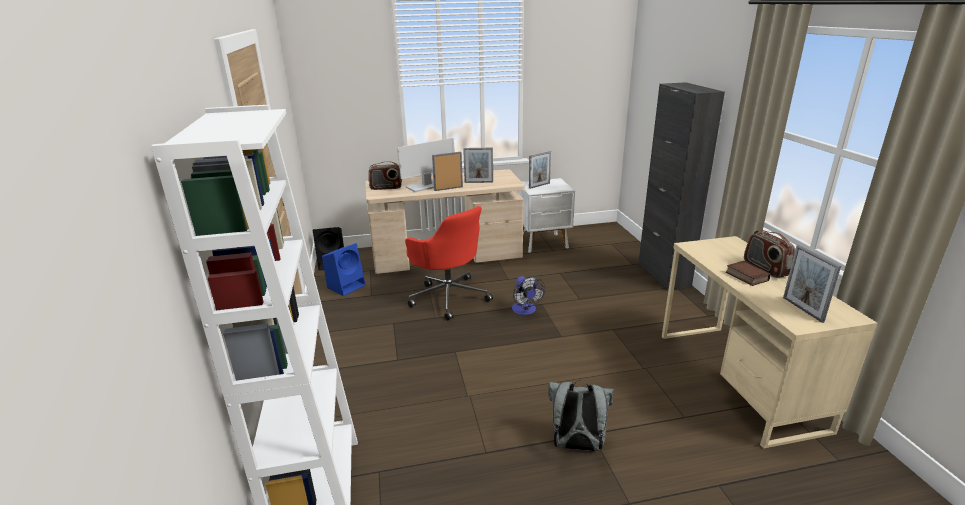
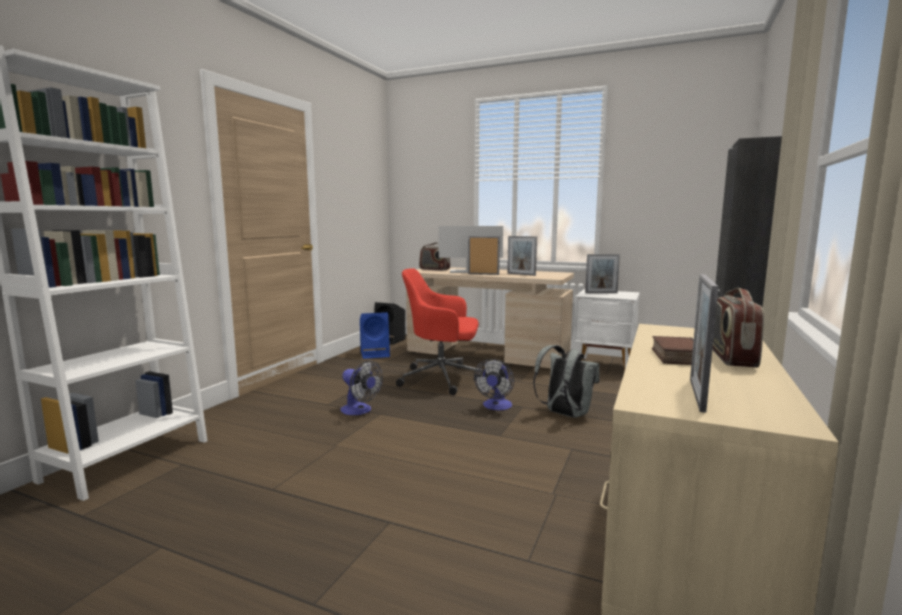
camera: 35 degrees right, 15 degrees down
(435, 355) = (360, 411): none -> fan
(449, 296) = (442, 379): red office chair -> red office chair turned 105 degrees clockwise
(576, 445) = (356, 524): grey backpack -> grey backpack (564, 414)

